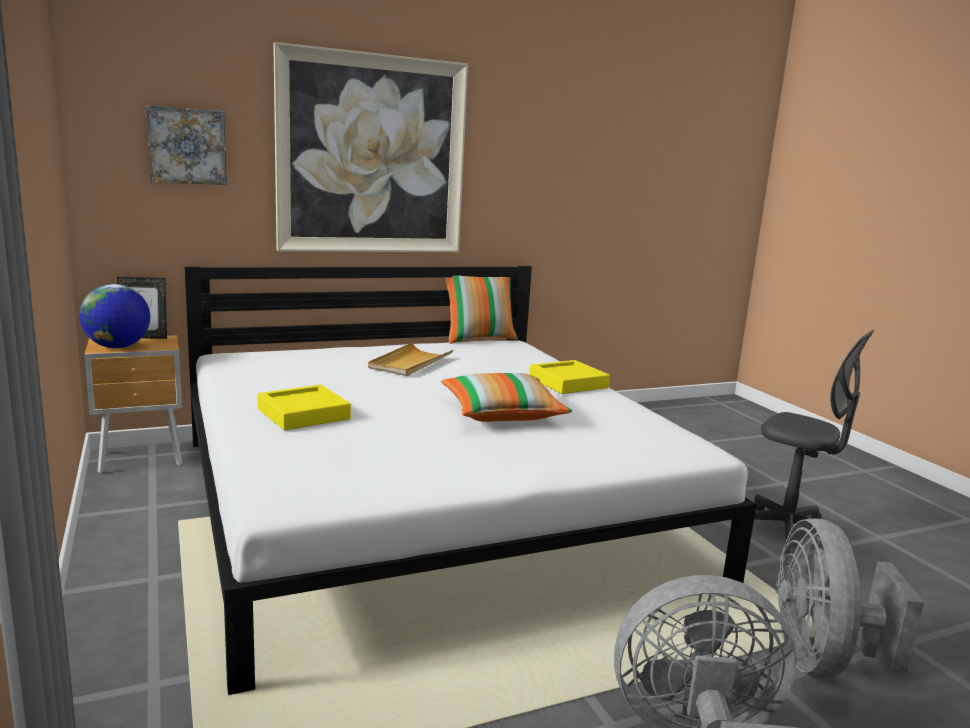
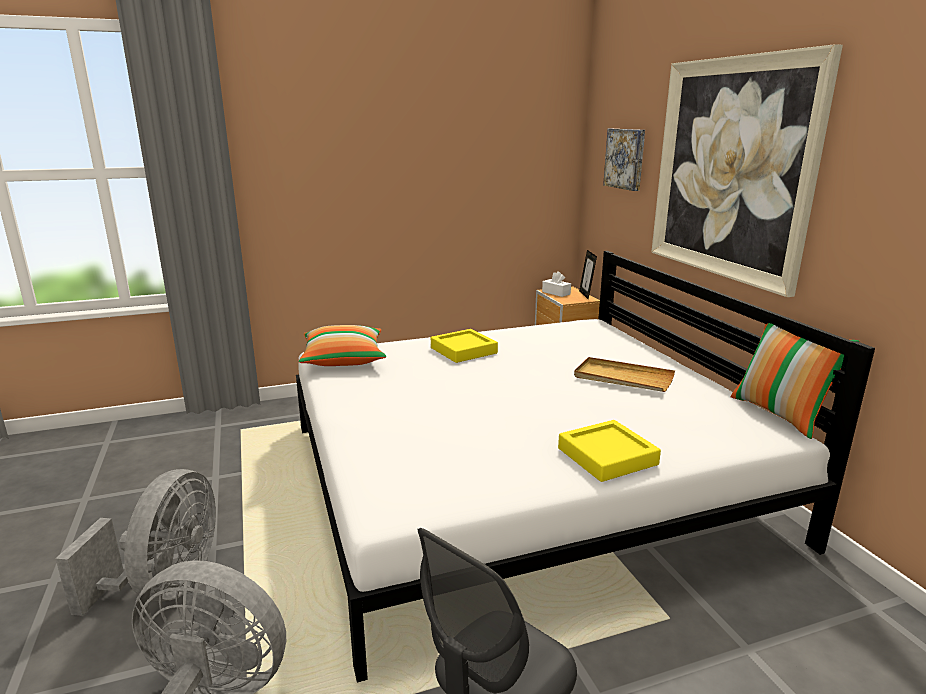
camera: 95 degrees right, 5 degrees up
(117, 347) = (556, 293): globe -> white tissue box
(502, 414) = (482, 415): pillow -> pillow (344, 359)

